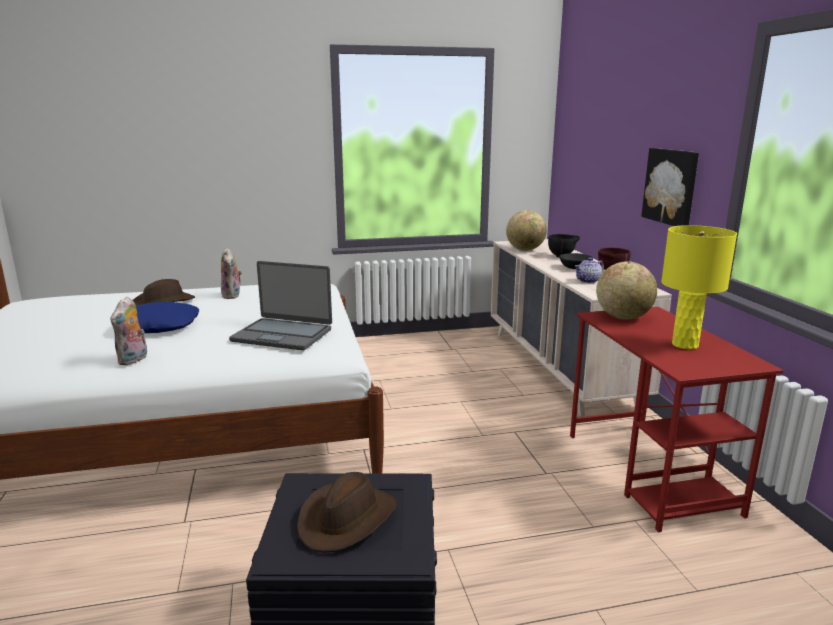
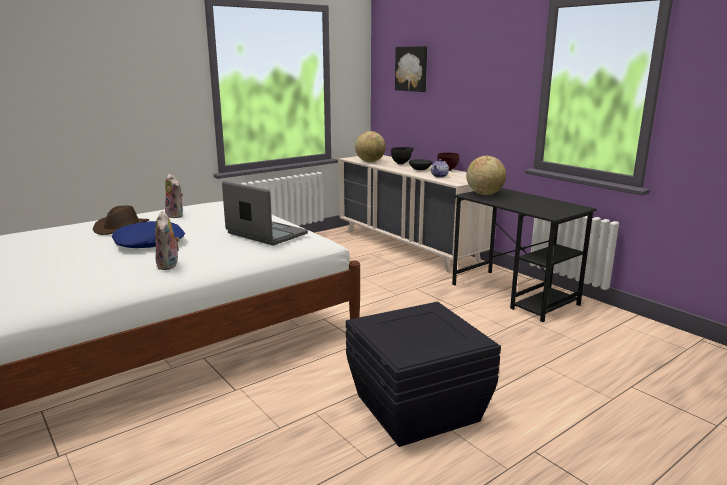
camera: 25 degrees left, 0 degrees up
(283, 335) = (266, 234): laptop -> laptop turned 135 degrees counterclockwise
(347, 519) = (419, 332): brown hat -> none
(649, 473) = (514, 294): red desk -> black desk
(671, 186) = (490, 105): picture -> picture (412, 69)
(685, 345) = (536, 203): yellow table lamp -> none

